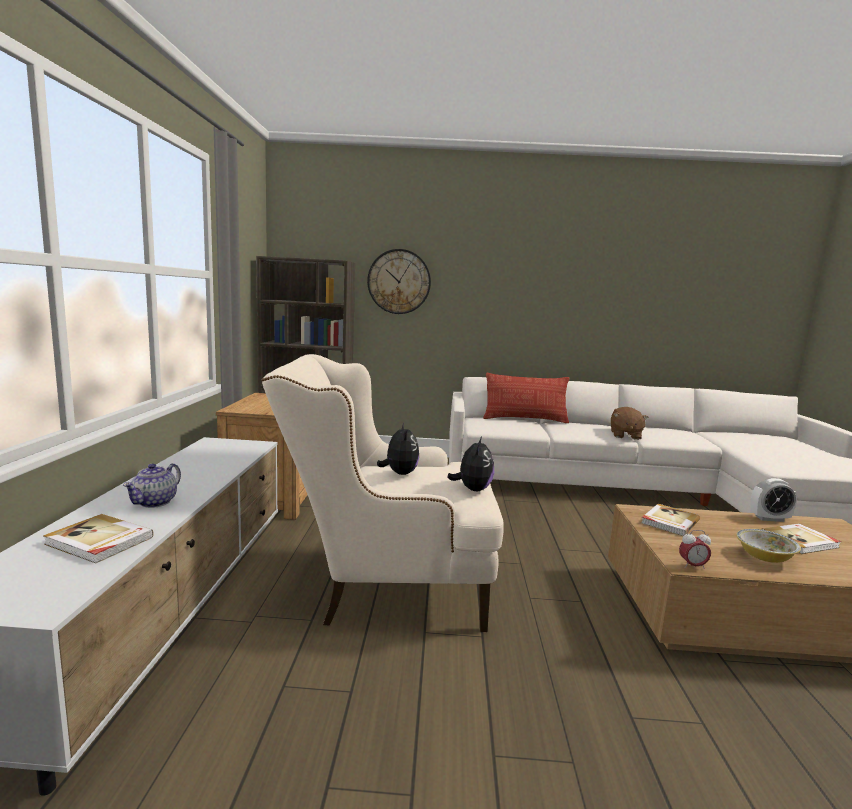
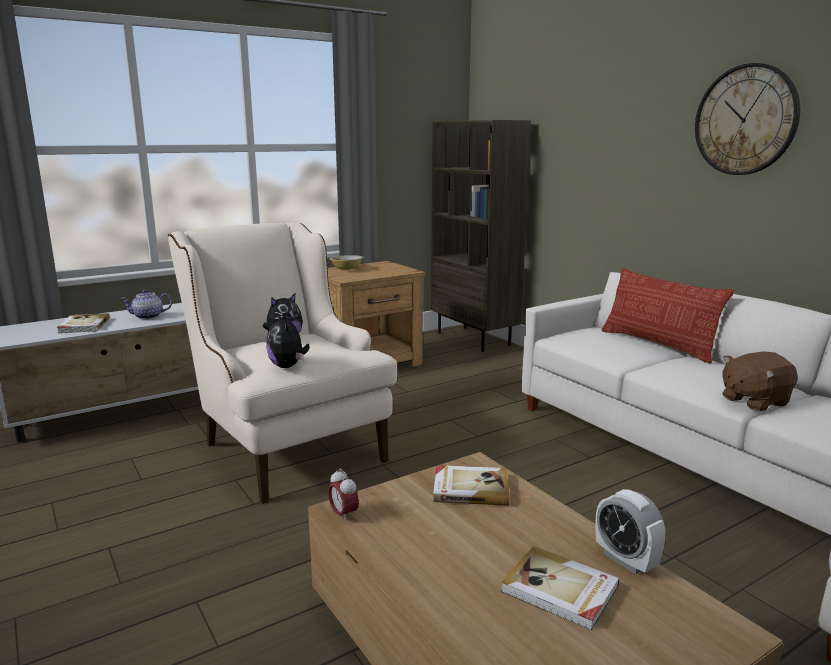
camera: 55 degrees right, 5 degrees up
(399, 282) = (572, 140): wall clock -> wall clock (745, 120)
(472, 489) = (288, 366): plush toy -> plush toy turned 90 degrees clockwise
(764, 557) = (441, 561): bowl -> bowl (346, 269)

